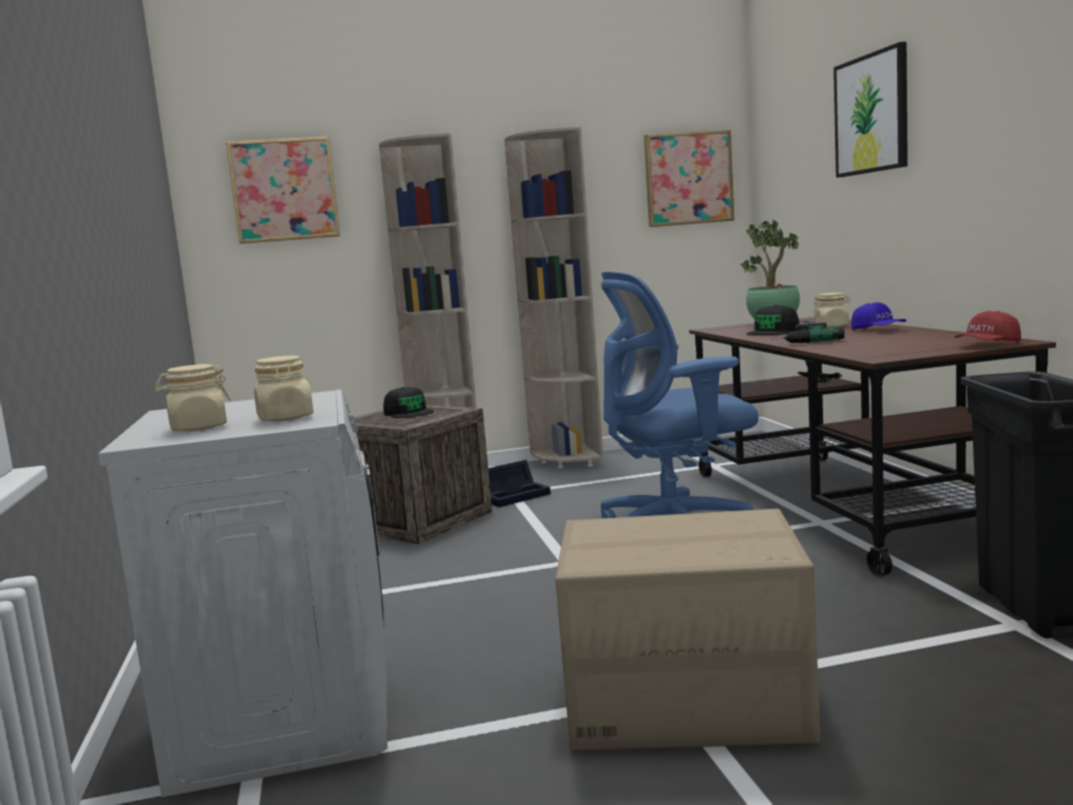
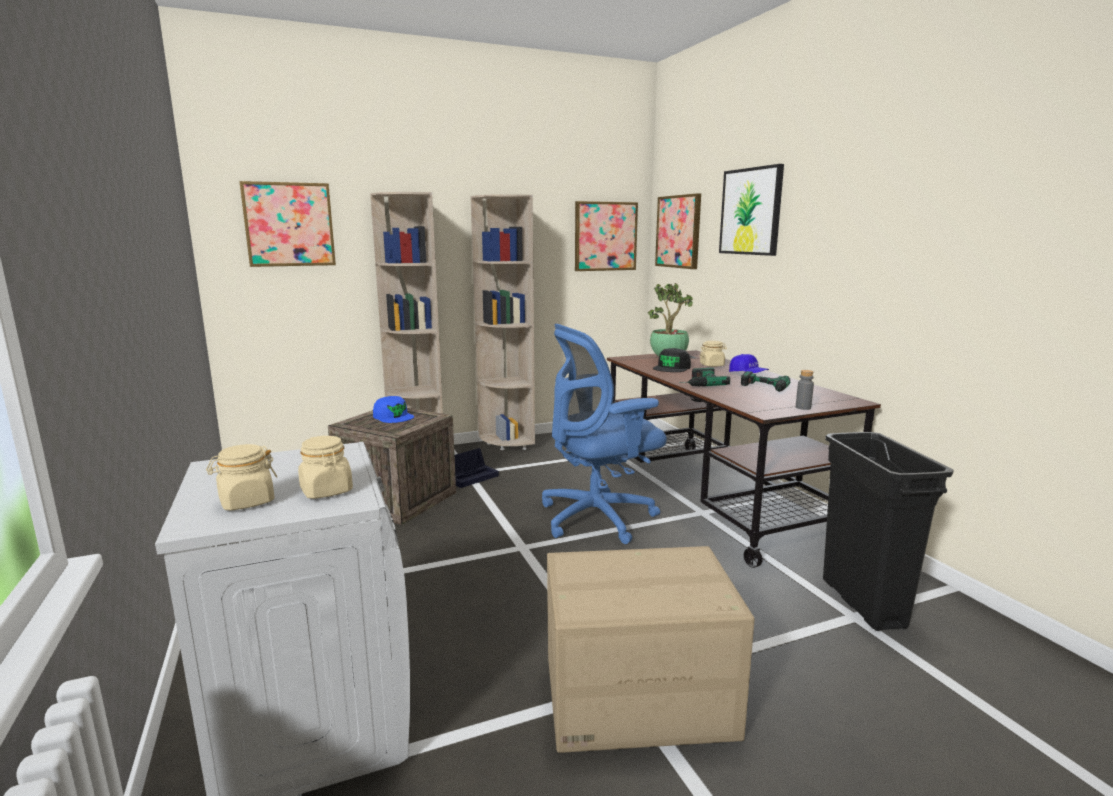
camera: 10 degrees left, 5 degrees up
(408, 412) = (393, 416): black cap -> blue cap
(786, 160) = (678, 231): none -> picture
(891, 339) = (763, 388): none -> power drill
(936, 351) = (803, 407): none -> grey bottle
(987, 345) = (835, 403): red cap -> none

